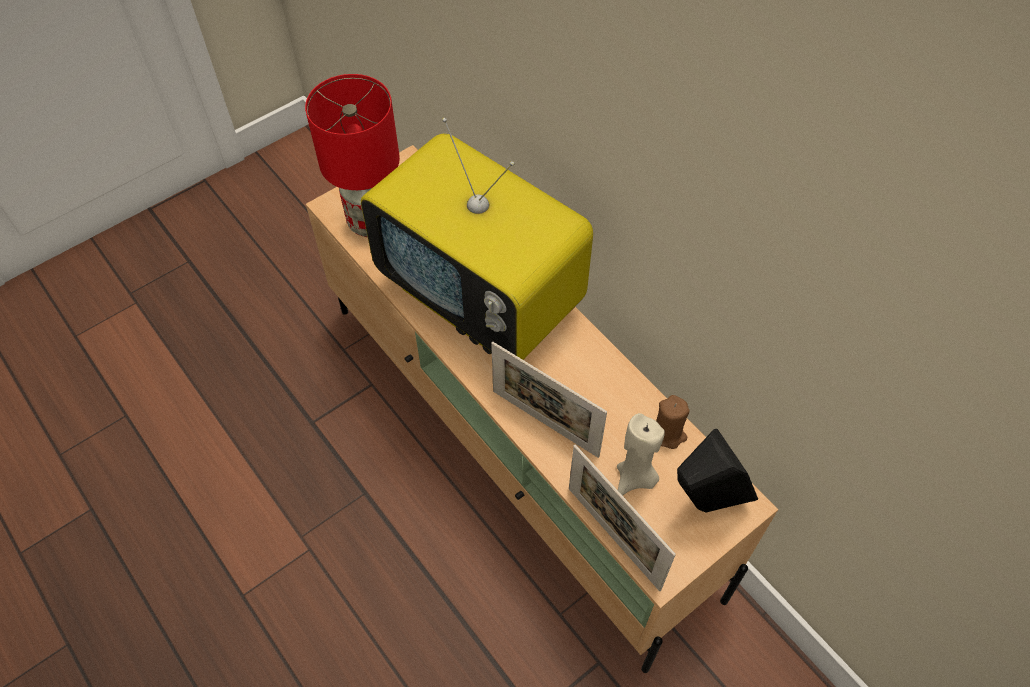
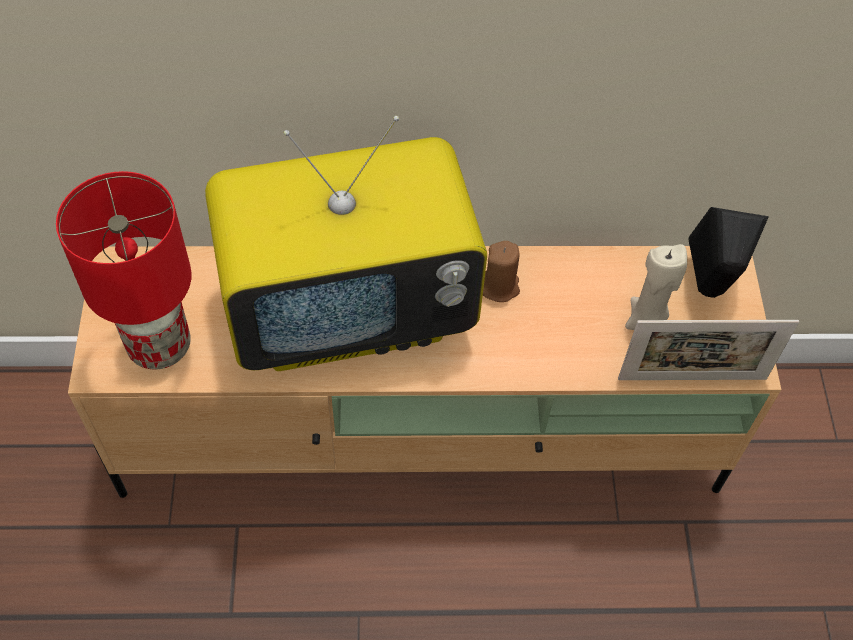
camera: 55 degrees left, 0 degrees up
(545, 423) = (535, 353): picture frame -> none
(667, 433) = (621, 269): brown candle -> brown candle (500, 287)

